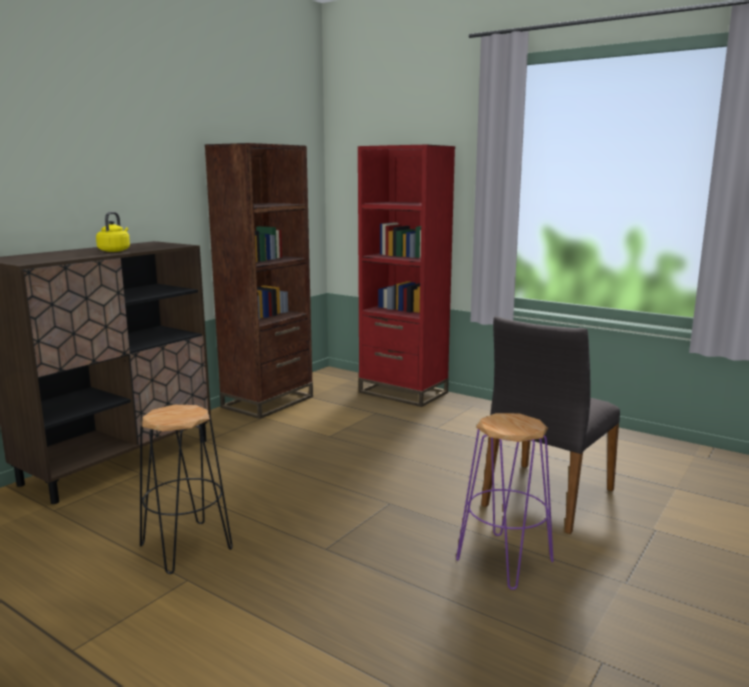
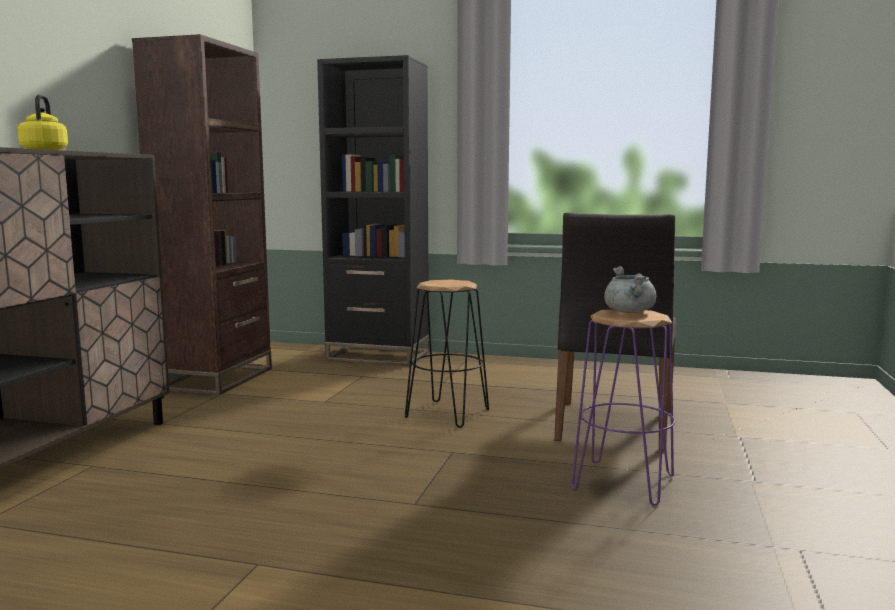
camera: 20 degrees left, 5 degrees down
(187, 547) = (227, 530): black stool -> black stool (447, 413)
(403, 392) = (378, 356): red bookcase -> black bookcase
(515, 420) = (629, 312): none -> grey cooking pot

